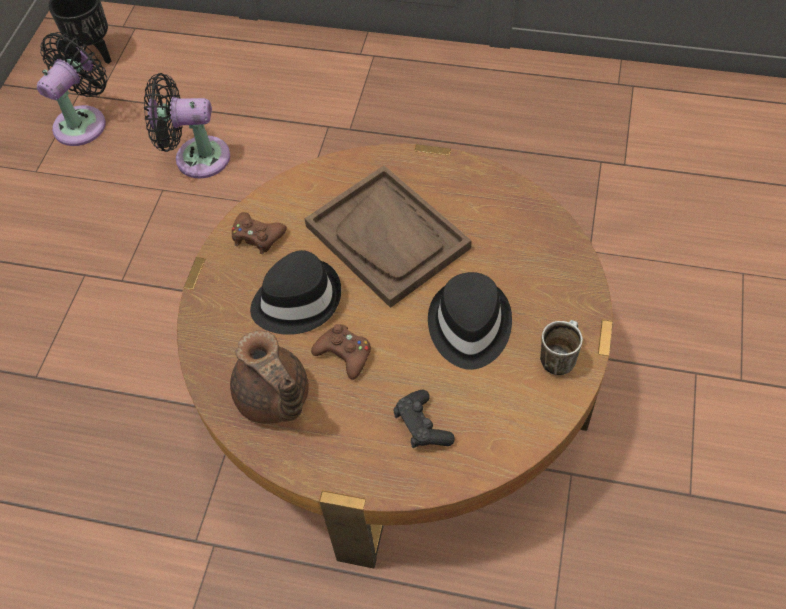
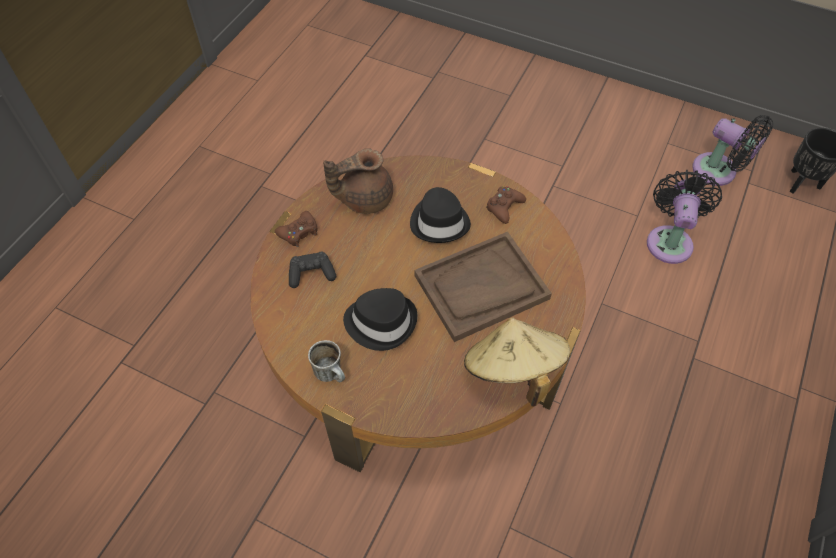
camera: 100 degrees right, 0 degrees up
(344, 354) = (384, 241): brown game controller -> brown game controller (299, 232)
(487, 190) = (513, 370): none -> beige hat

